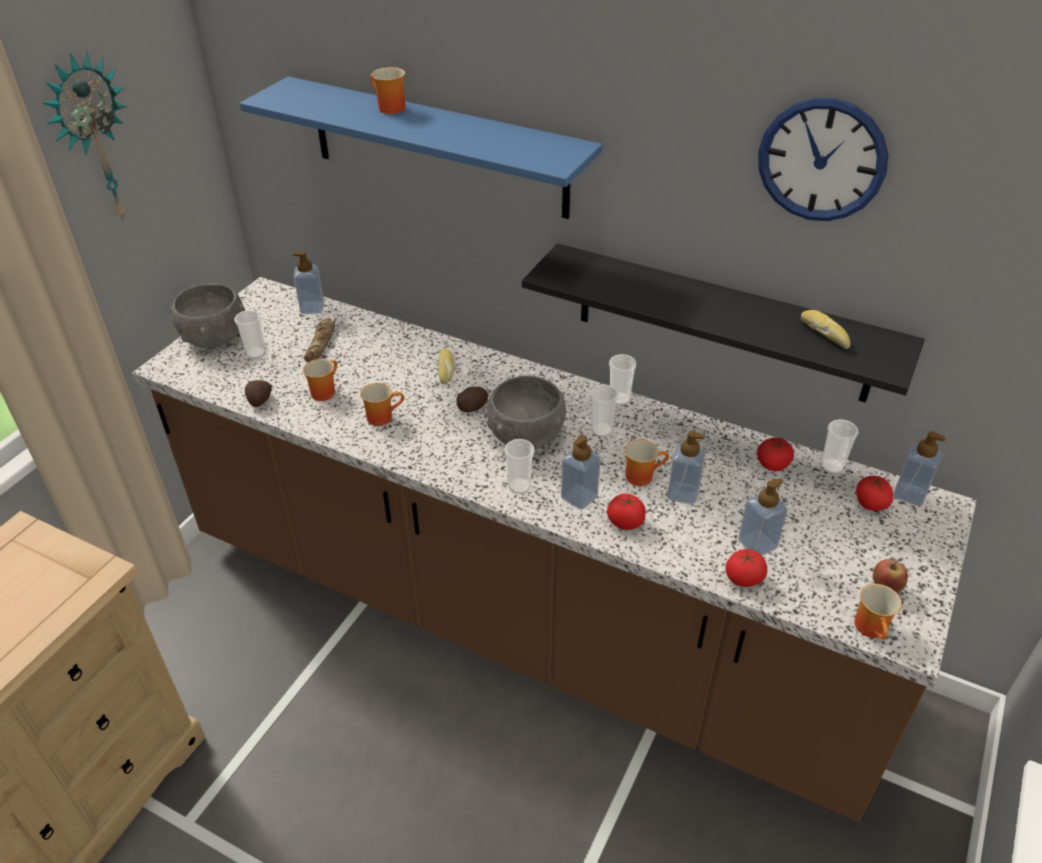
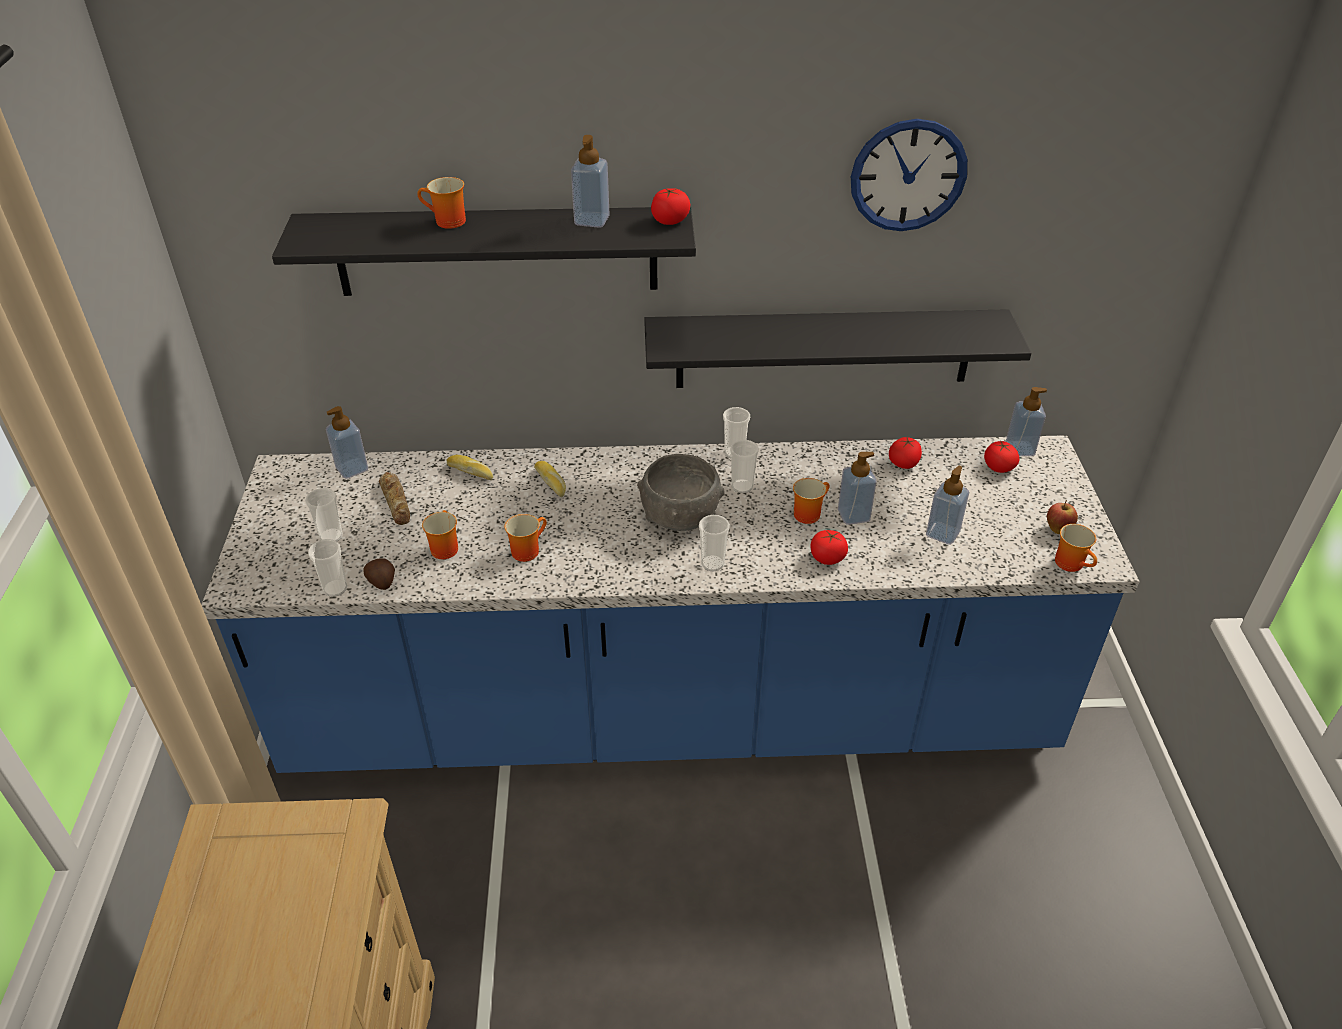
camera: 30 degrees left, 0 degrees up
(93, 141) = (106, 345): wall clock -> none
(214, 337) = (266, 536): grey bowl -> none
(437, 147) = (497, 251): blue shelf -> black shelf
(473, 408) = (608, 509): potato -> none
(522, 616) = (671, 711): brown counter -> blue counter
(579, 497) = (772, 552): soap dispenser -> soap dispenser (592, 220)
(743, 578) = (954, 565): tomato -> tomato (670, 221)
(825, 334) = (937, 329): bread -> bread (471, 472)
(832, 466) = (948, 448): cup -> cup (335, 588)

